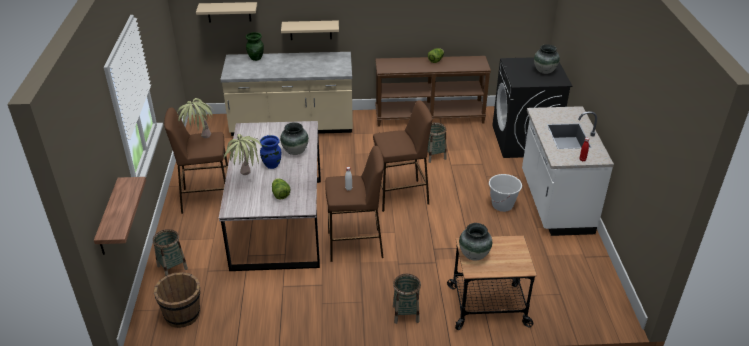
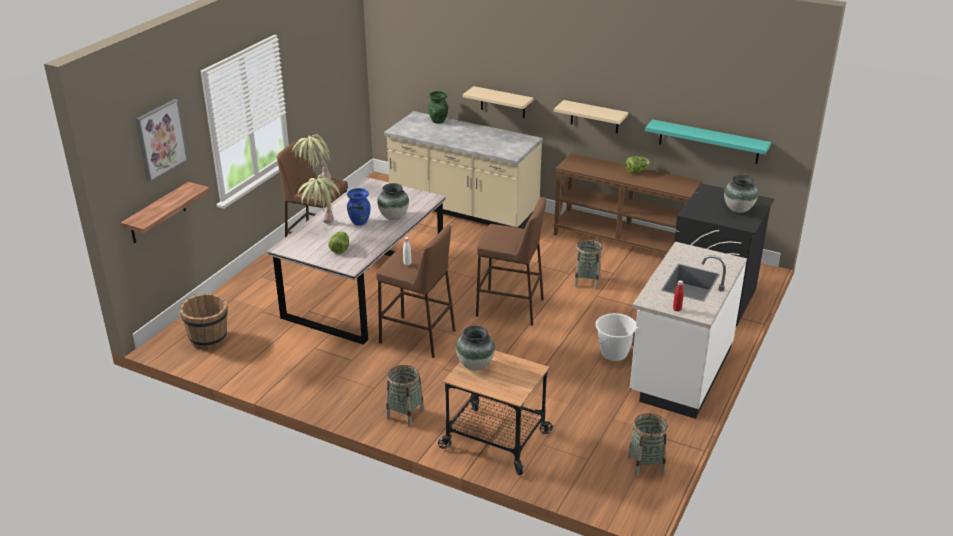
camera: 30 degrees right, 5 degrees down
(98, 146) = (160, 139): none -> picture
(172, 267) = (236, 298): basket -> basket (645, 465)
(229, 12) = (421, 64): beige shelf -> beige shelf (594, 117)
(488, 25) = (709, 142): none -> turquoise shelf

